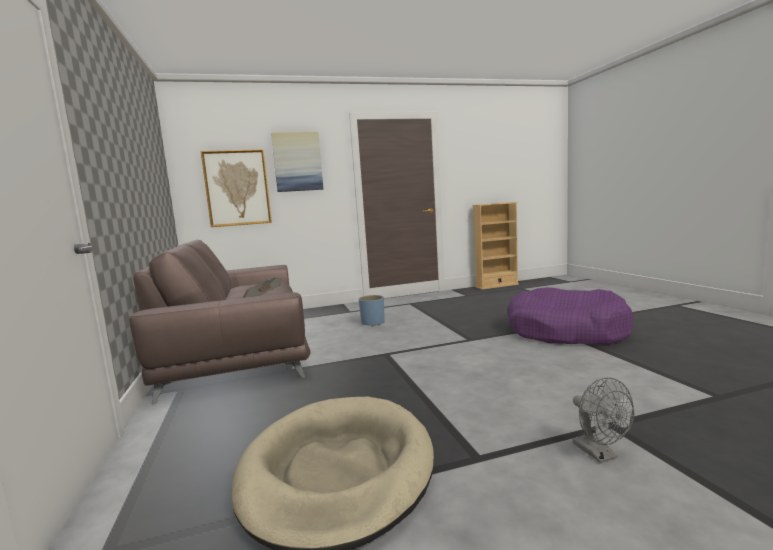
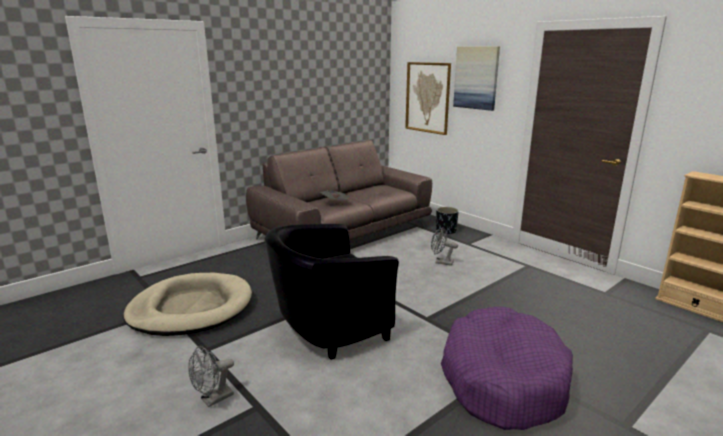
camera: 65 degrees right, 10 degrees up
(312, 314) = (446, 231): none -> black planter
(373, 323) = (441, 262): blue planter -> grey fan
(466, 378) = (327, 329): none -> black armchair

